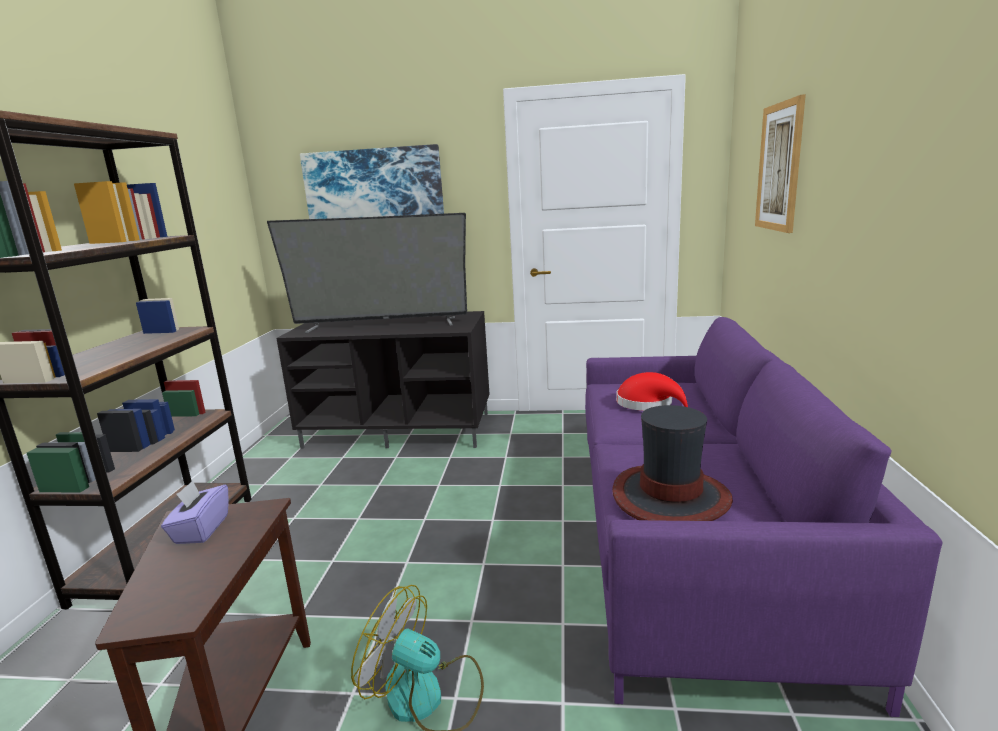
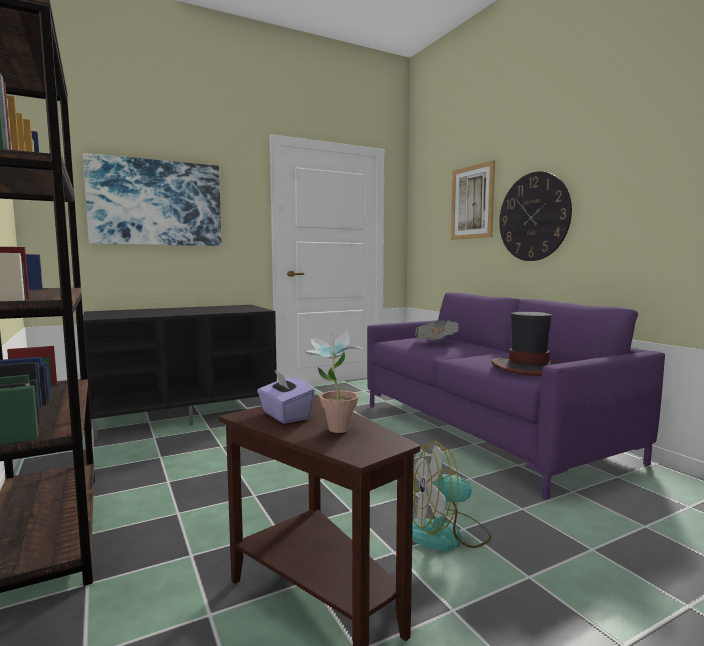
camera: 35 degrees left, 10 degrees down
(182, 573) = (334, 431): none -> potted plant
(381, 325) = (178, 311): television -> none
(648, 404) = (436, 343): red hat -> newspaper
(834, 209) = (533, 217): none -> wall clock

